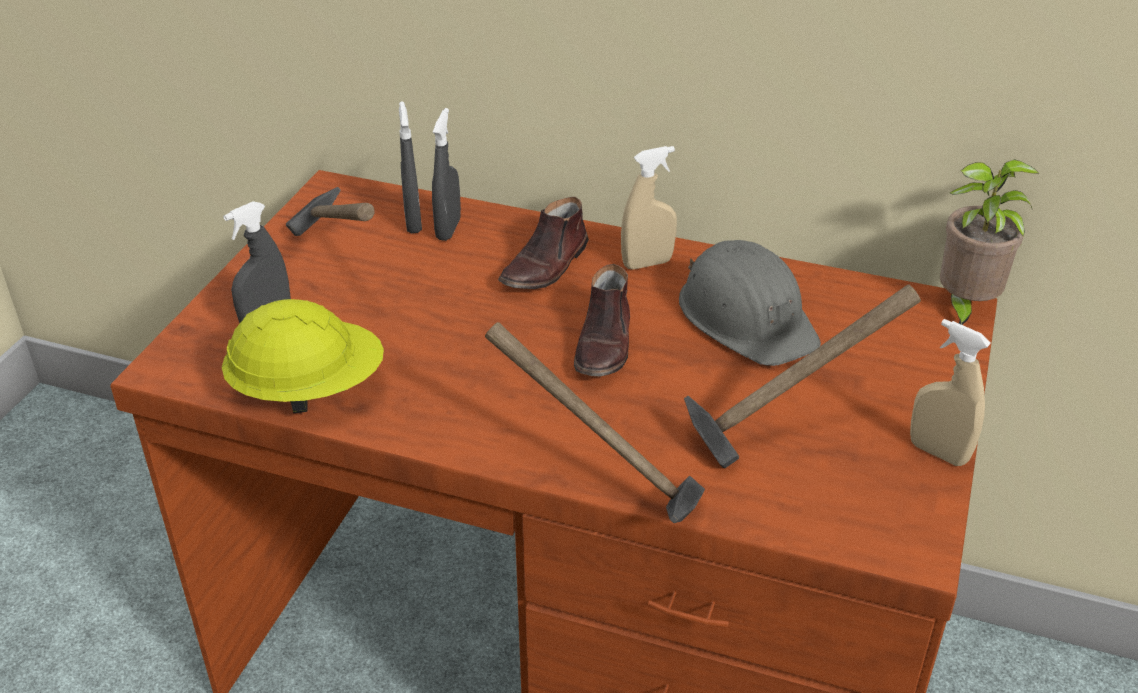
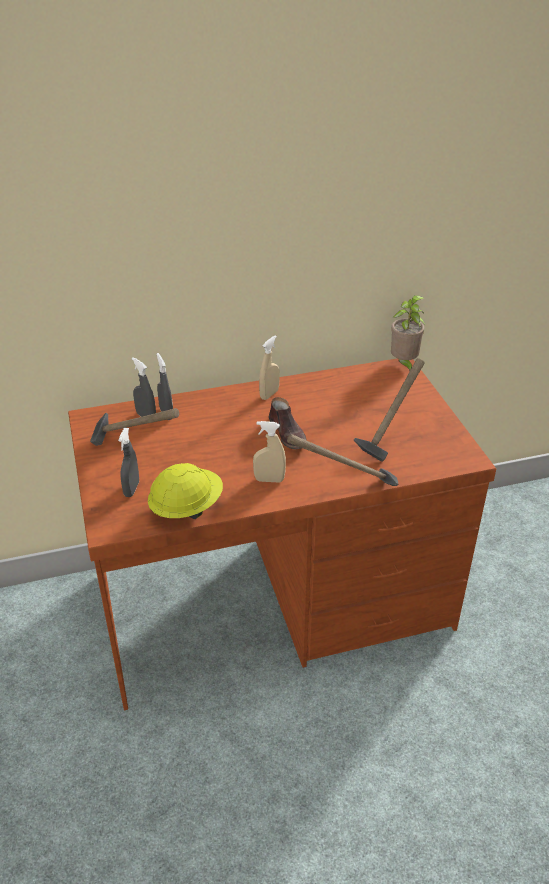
camera: 35 degrees left, 0 degrees up
(546, 266) = (228, 412): brown shoe -> none
(746, 317) = (331, 400): grey hard hat -> none
(938, 452) = (446, 422): beige spray bottle -> beige spray bottle (269, 480)

